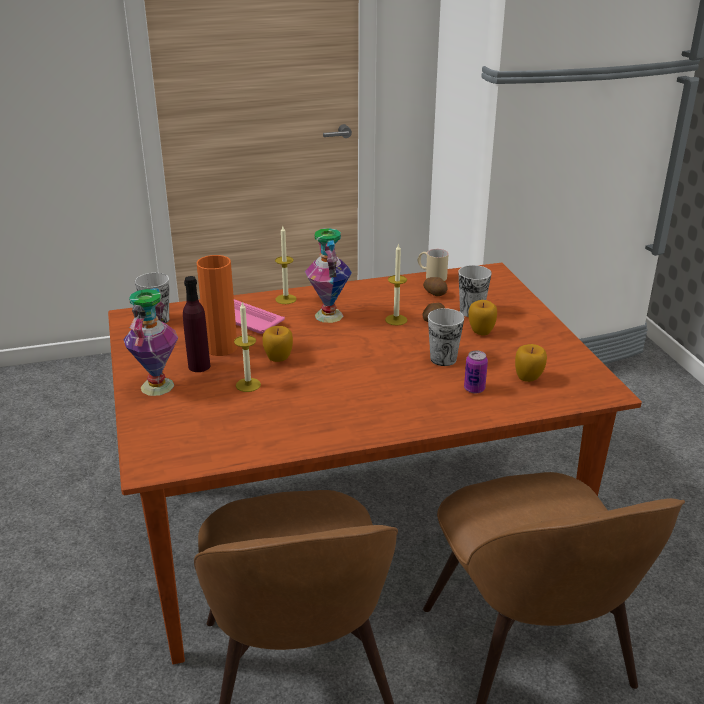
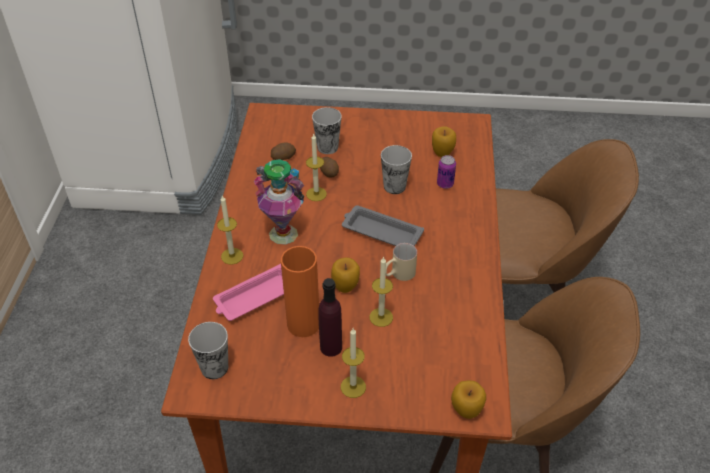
camera: 70 degrees left, 15 degrees up
(156, 386) = (353, 387): vase -> candle
(367, 363) = (380, 231): none -> grey tray
(431, 276) = (249, 149): beige mug -> beige mug (398, 274)
(481, 332) = (363, 153): apple -> apple (466, 411)

